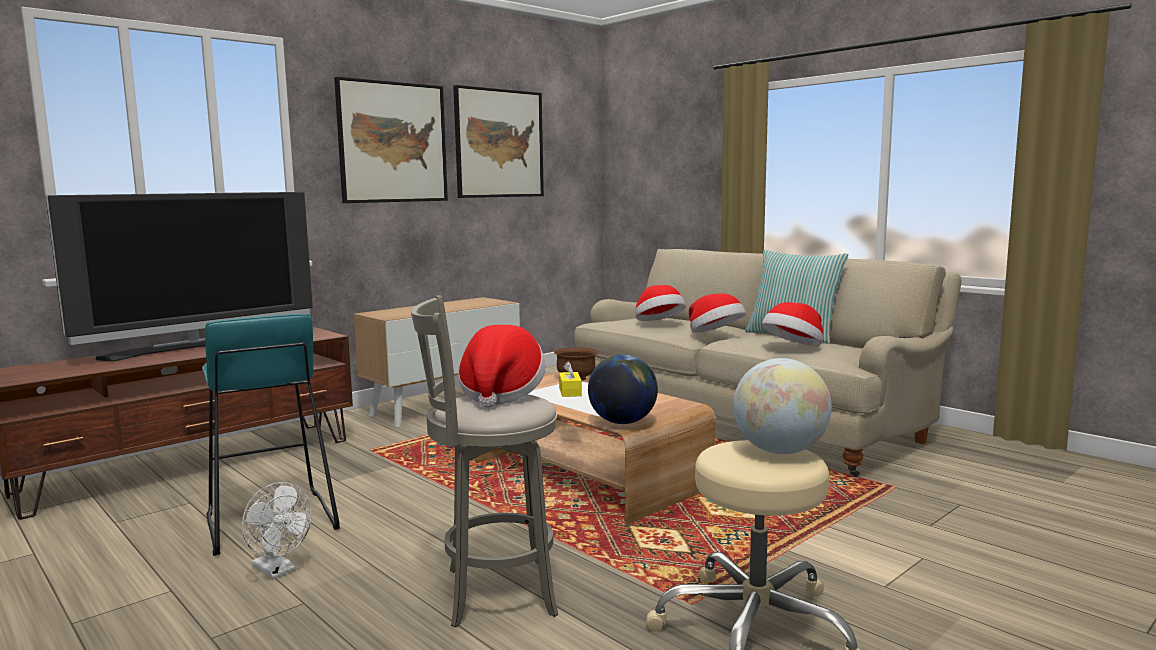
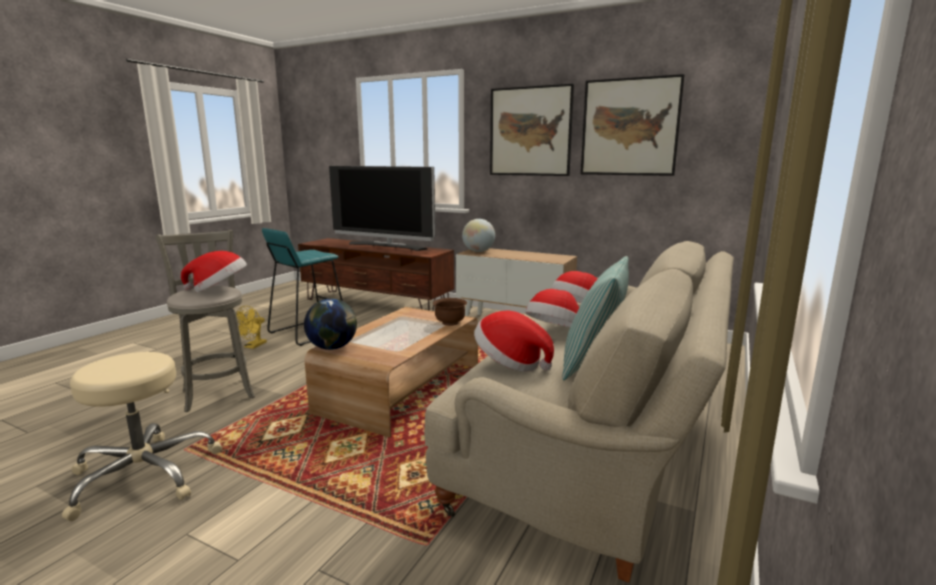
camera: 70 degrees right, 5 degrees up
(278, 570) = (253, 346): white fan -> yellow fan
(570, 391) = (410, 326): yellow tissue box -> none
(780, 451) = (133, 370): globe -> globe (478, 251)

